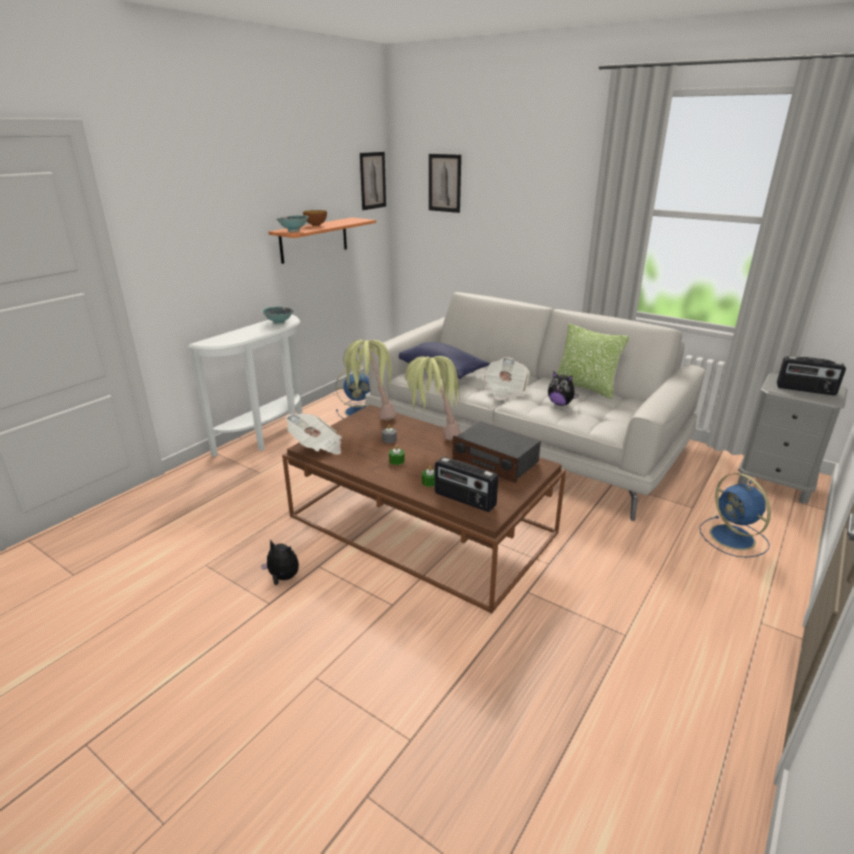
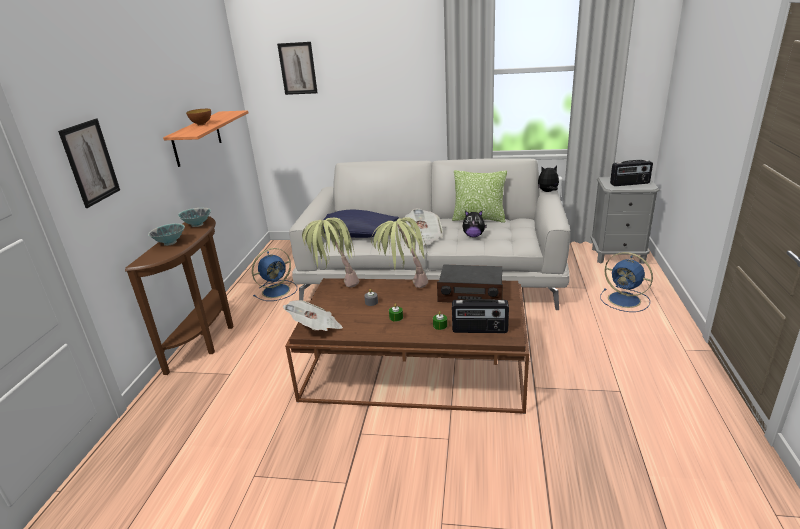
camera: 25 degrees left, 0 degrees up
(269, 436) = (208, 338): white console table -> brown console table
(283, 578) = (338, 456): plush toy -> plush toy (548, 192)
(294, 231) = (191, 133): bowl -> bowl (170, 243)
(372, 180) = (227, 74): picture -> picture (90, 162)

